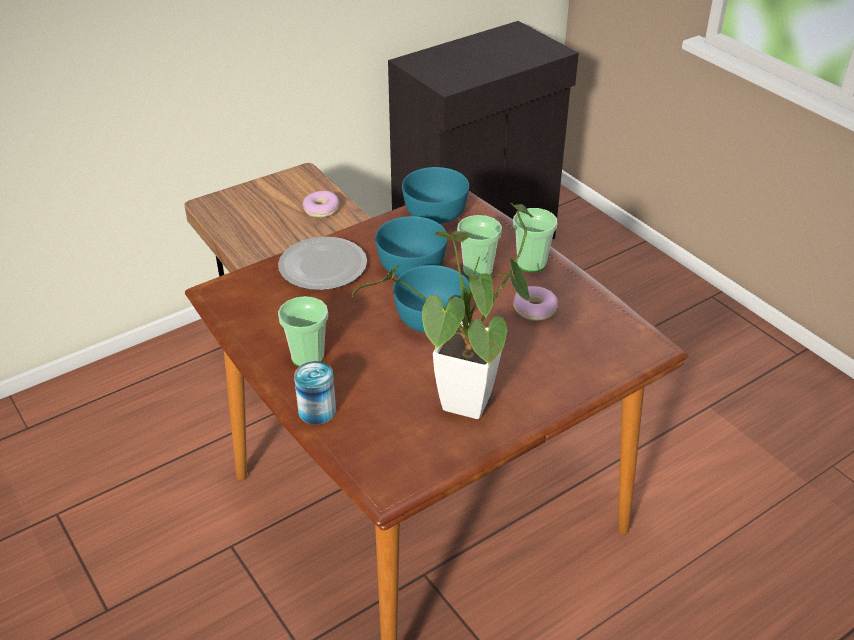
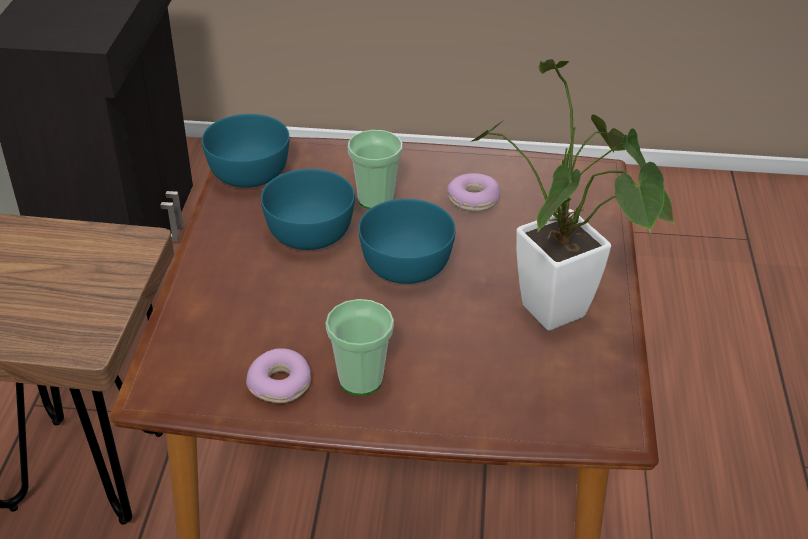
camera: 50 degrees left, 0 degrees up
(317, 411) = (454, 417): can -> none
(321, 210) = (81, 251): donut -> donut (280, 384)
(321, 266) = (225, 290): plate -> none
(531, 263) = (407, 164): cup -> none

